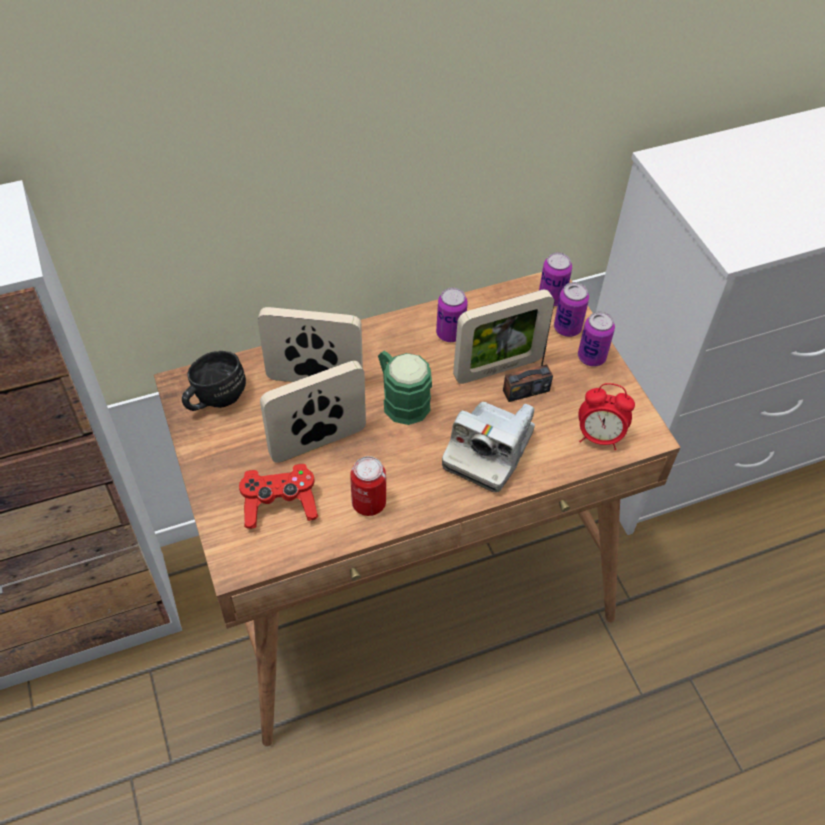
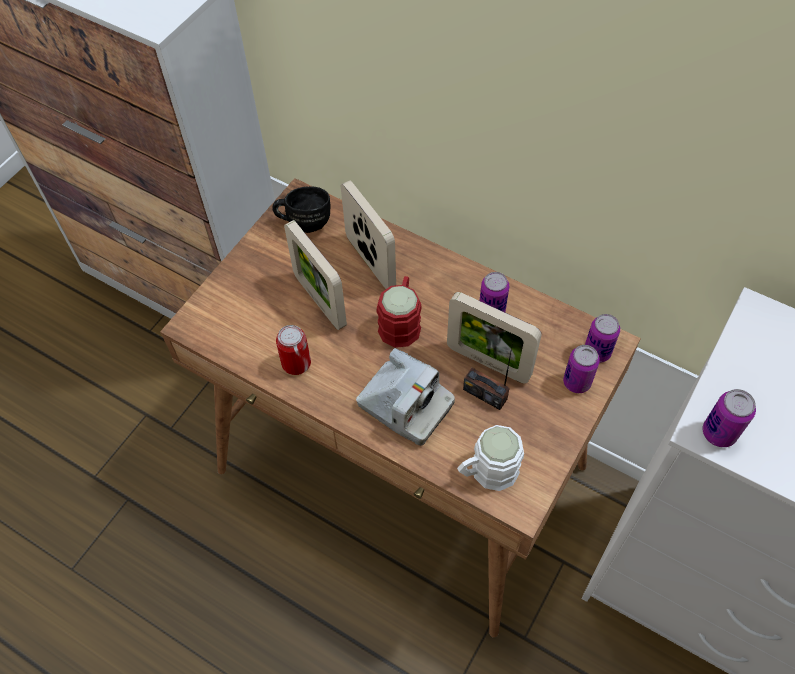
camera: 55 degrees right, 5 degrees up
(280, 504) = (253, 315): red game controller -> none
(318, 443) = (320, 301): picture frame -> picture frame turned 150 degrees counterclockwise
(400, 399) = (401, 322): green mug -> red mug
(488, 451) = (405, 406): camera -> camera turned 135 degrees counterclockwise
(591, 357) = (563, 417): can -> can (719, 433)
(599, 437) = (487, 472): alarm clock -> white mug

